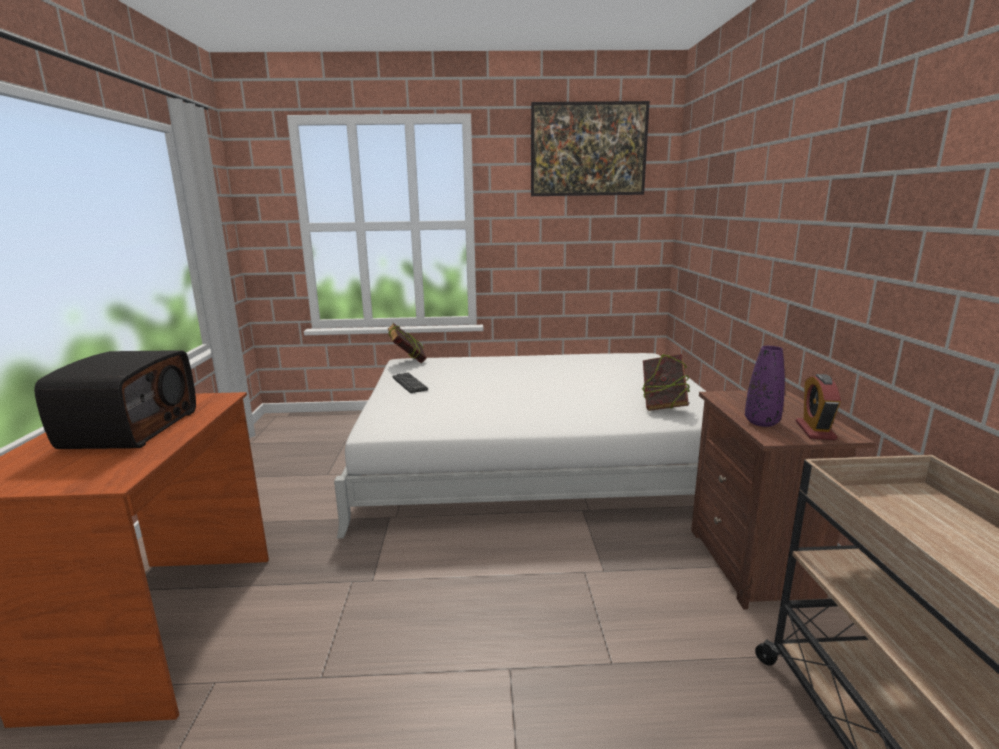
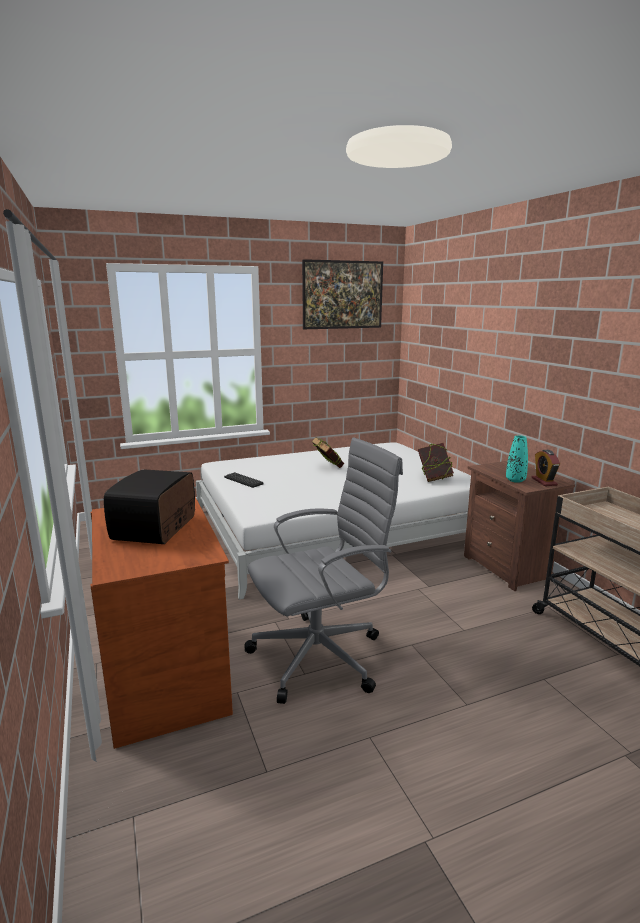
camera: 20 degrees left, 0 degrees up
(129, 429) = (156, 528): radio -> radio turned 150 degrees counterclockwise
(366, 653) = (321, 656): none -> grey office chair
(408, 362) = (221, 464): book -> book (327, 468)
(761, 422) = (515, 480): purple vase -> turquoise vase

